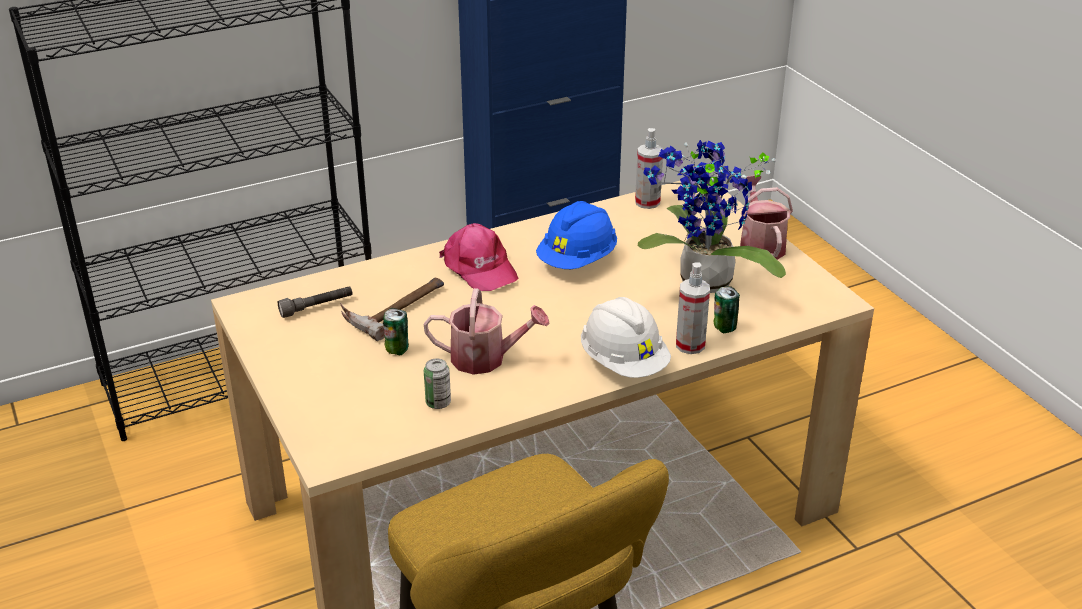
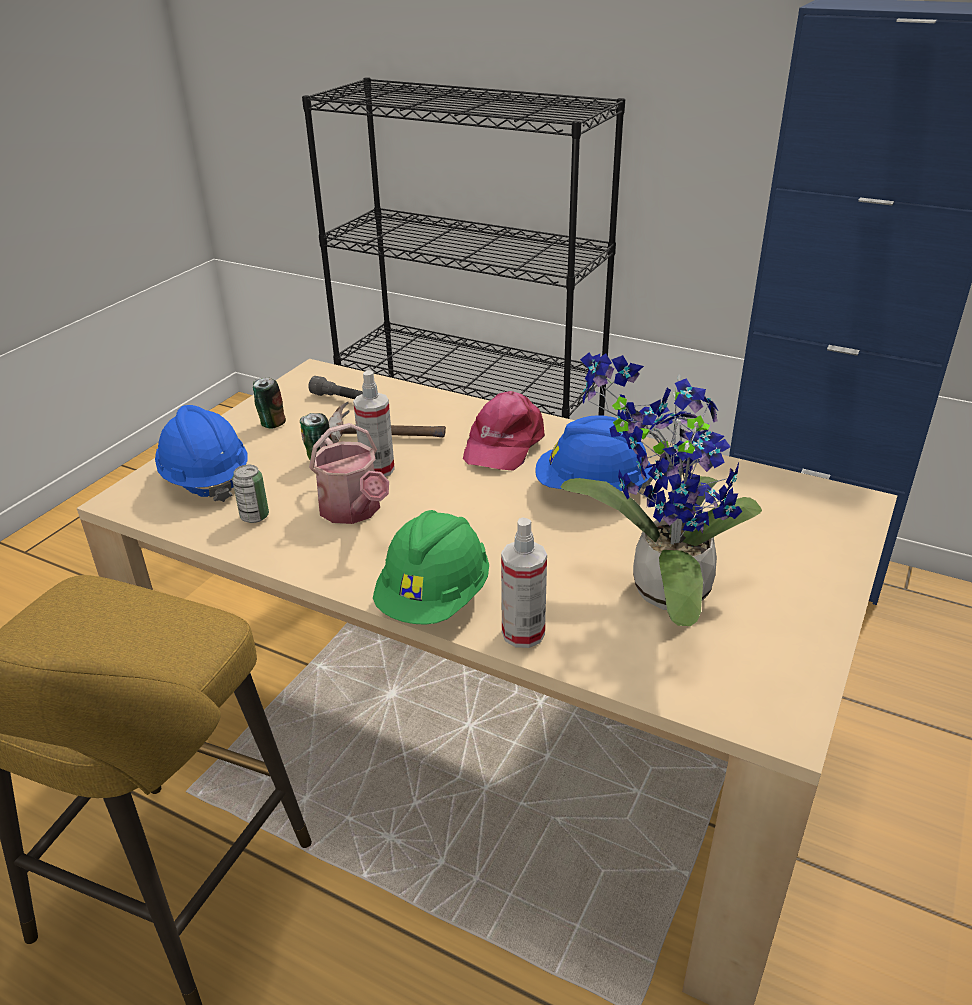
camera: 55 degrees right, 0 degrees up
(350, 410) = (205, 478): none -> blue hard hat
(623, 363) = (434, 598): white hard hat -> green hard hat
(647, 202) = (770, 483): spray bottle -> spray bottle (377, 469)
(724, 328) = (591, 645): can -> can (271, 423)
(760, 244) = (814, 598): watering can -> none

